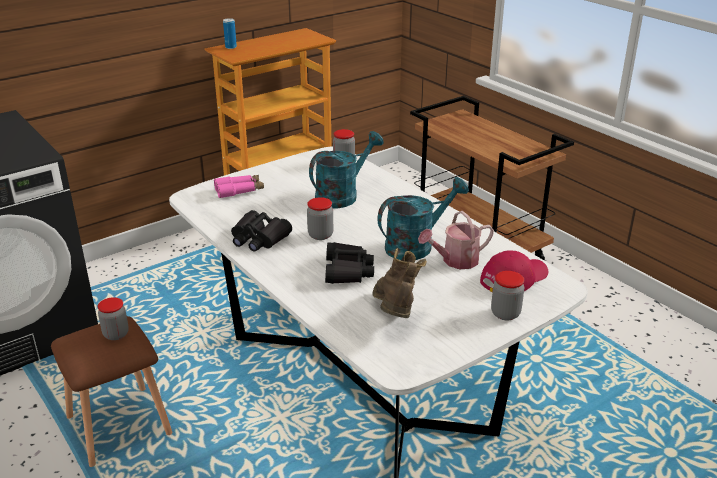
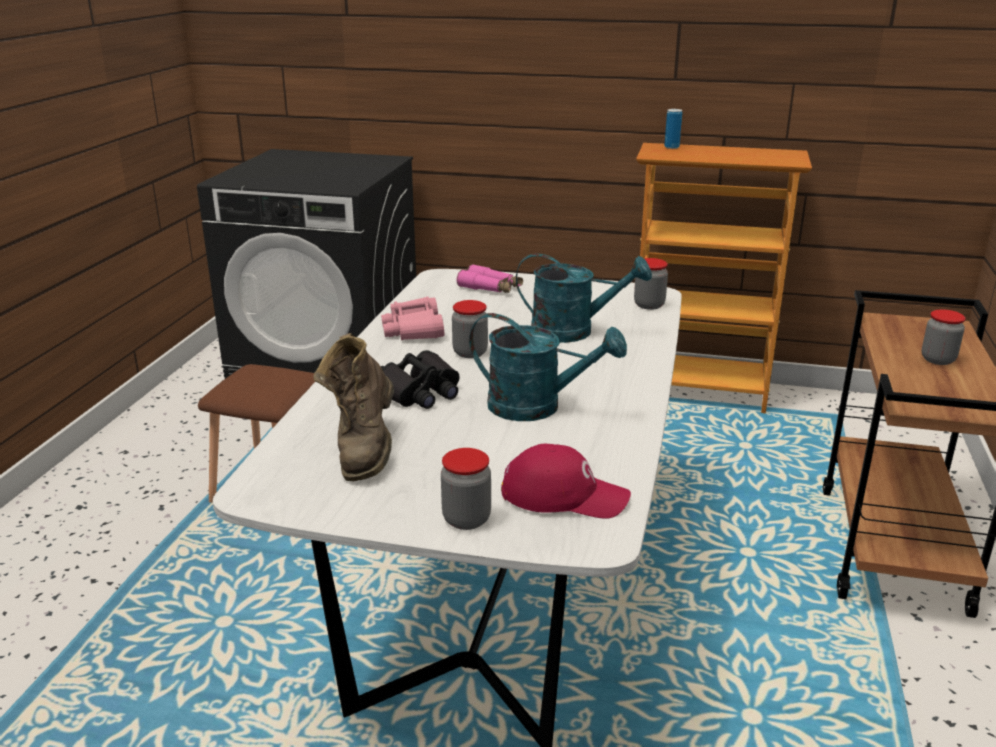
camera: 50 degrees right, 5 degrees down
(116, 334) = (279, 380): jar -> jar (938, 359)
(259, 238) = (414, 330): black binoculars -> pink binoculars
(395, 315) = (364, 450): brown boot -> brown boot turned 135 degrees clockwise
(455, 261) = (542, 442): watering can -> none

